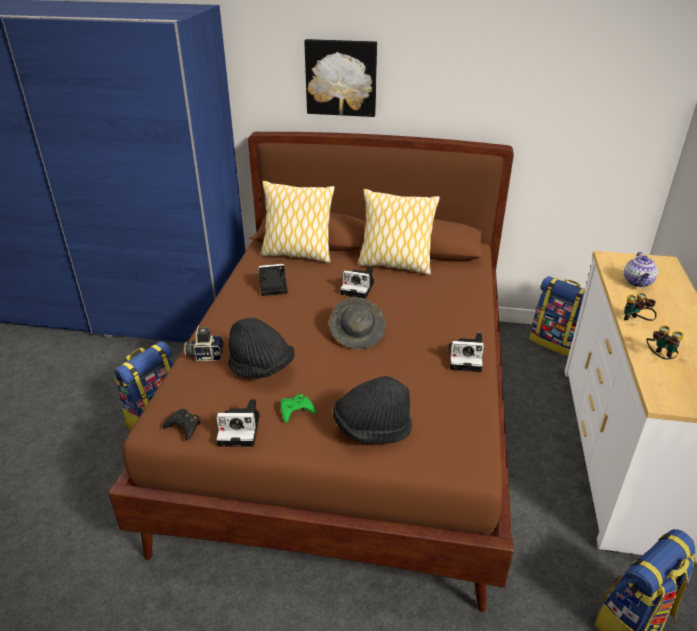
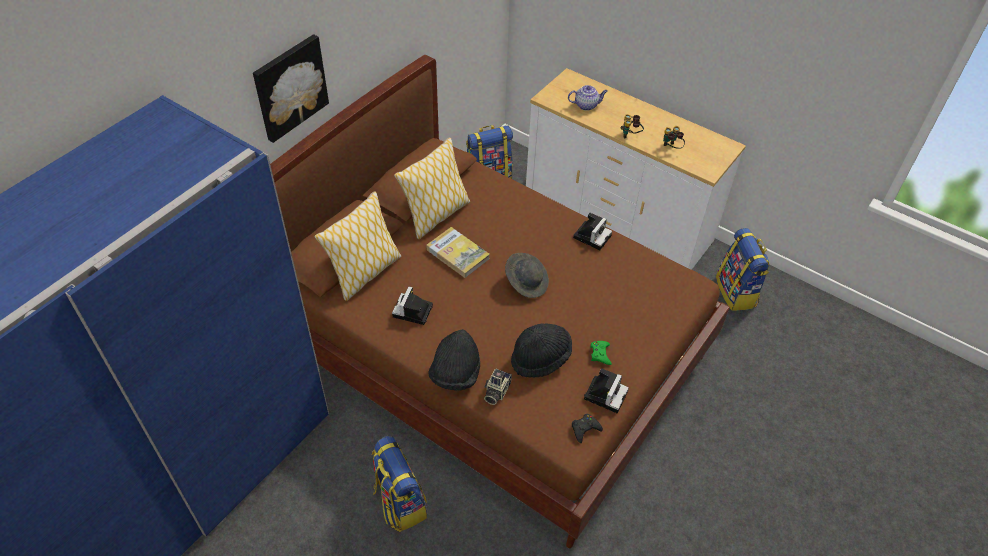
camera: 65 degrees left, 15 degrees up
(359, 288) = (457, 254): camera -> book
(372, 429) = (641, 319): black hat -> black hat (455, 373)
(638, 282) = (586, 105): teapot -> teapot turned 45 degrees counterclockwise

